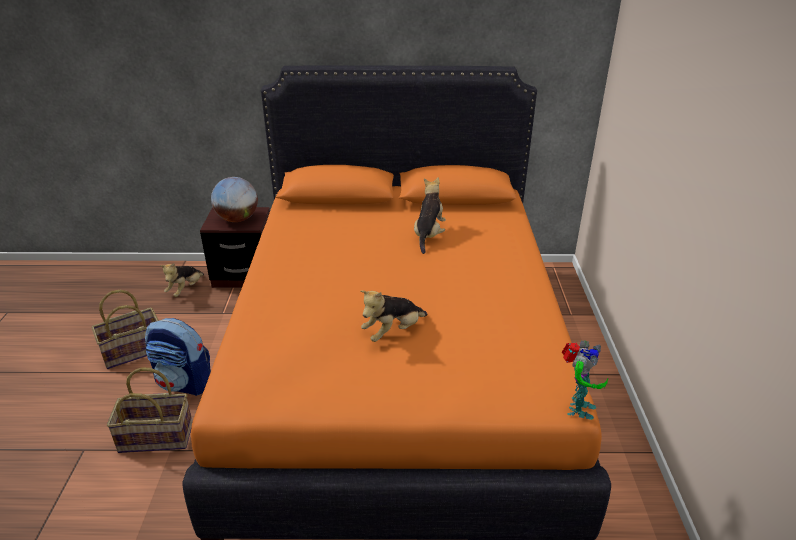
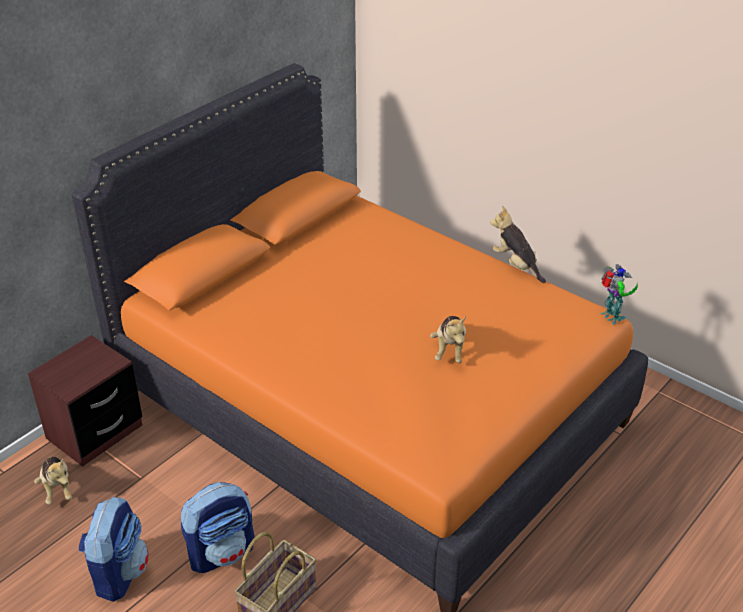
camera: 50 degrees left, 5 degrees up
(133, 350) = (118, 572): basket -> backpack
(237, 219) = (85, 366): globe -> none
(428, 235) = (340, 263): plush toy -> plush toy (516, 265)

